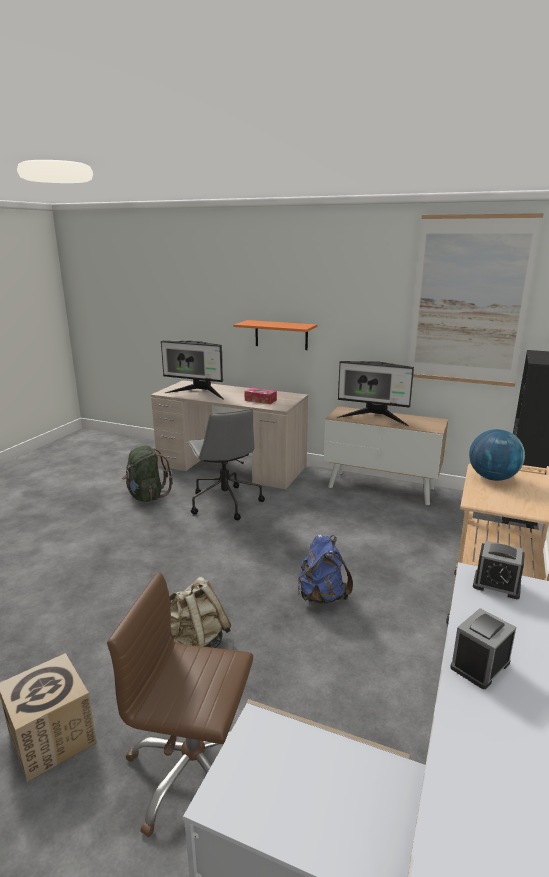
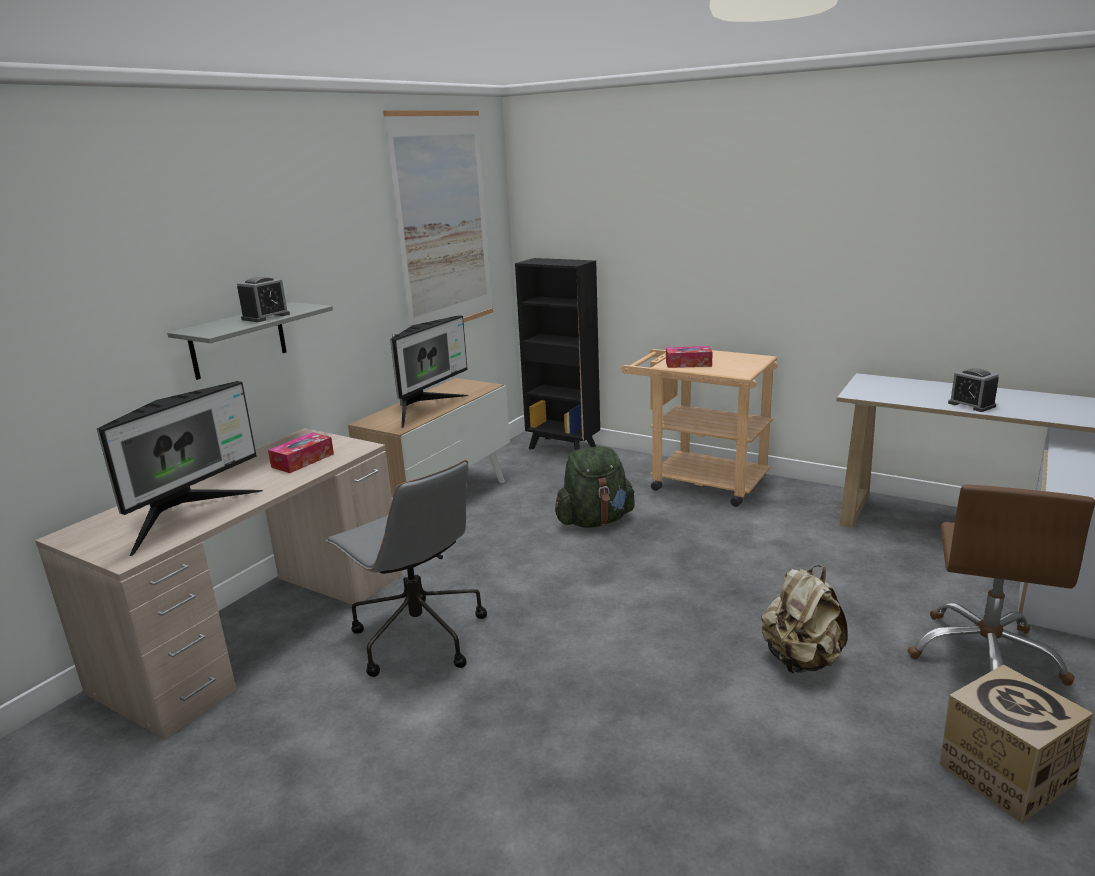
camera: 80 degrees left, 0 degrees up
(147, 496) = (332, 743): green backpack -> green backpack (595, 521)
(224, 502) = (417, 636): grey office chair -> grey office chair turned 60 degrees clockwise
(281, 335) = (238, 340): orange shelf -> grey shelf
(322, 596) = (695, 566): blue backpack -> none
(492, 478) = (688, 364): globe -> tissue box
(496, 585) = (867, 390): alarm clock -> alarm clock (265, 317)

